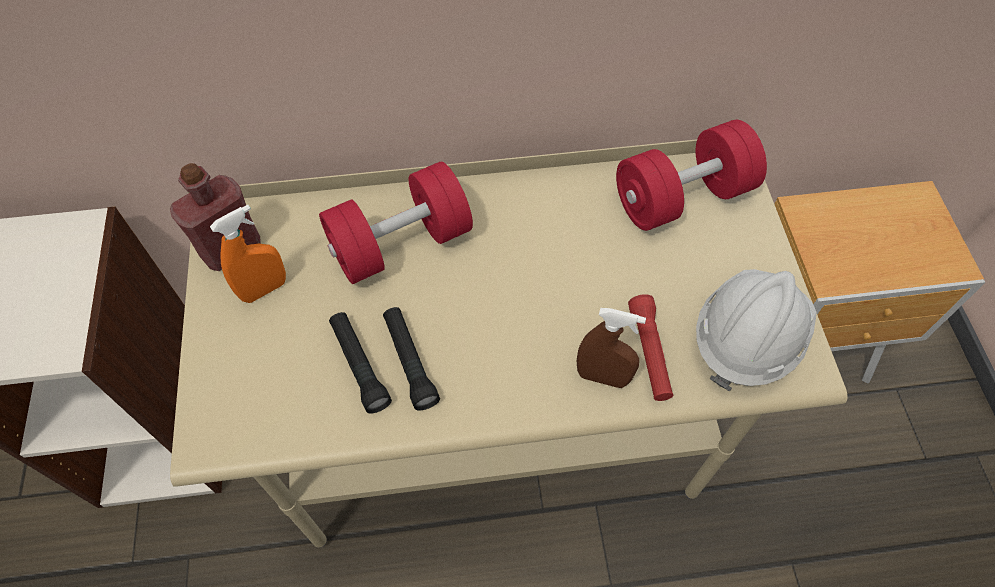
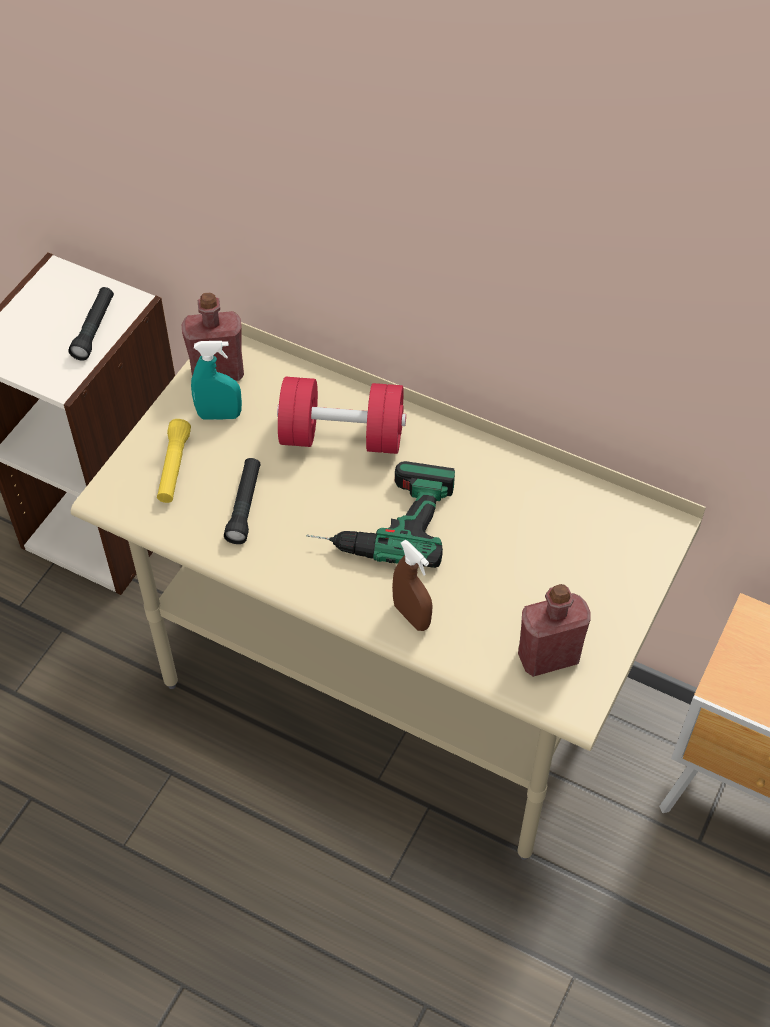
camera: 35 degrees right, 5 degrees down
(256, 370) = (173, 468): none -> yellow flashlight
(264, 289) = (219, 415): orange spray bottle -> turquoise spray bottle
(410, 362) = (281, 524): black flashlight -> black flashlight (94, 329)
(500, 300) = (382, 519): none -> power drill
(649, 353) = (462, 621): red flashlight -> none
(682, 197) = (598, 525): red dumbbell -> none
(746, 339) = (548, 656): white hard hat -> red bottle

